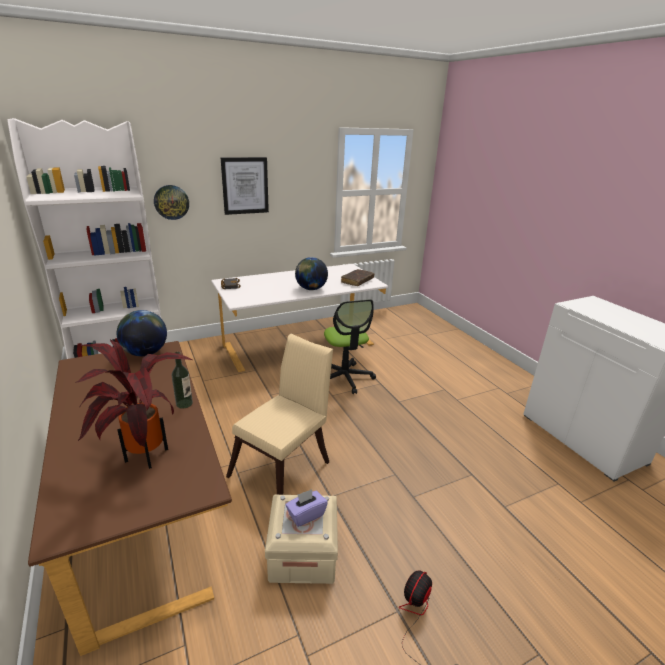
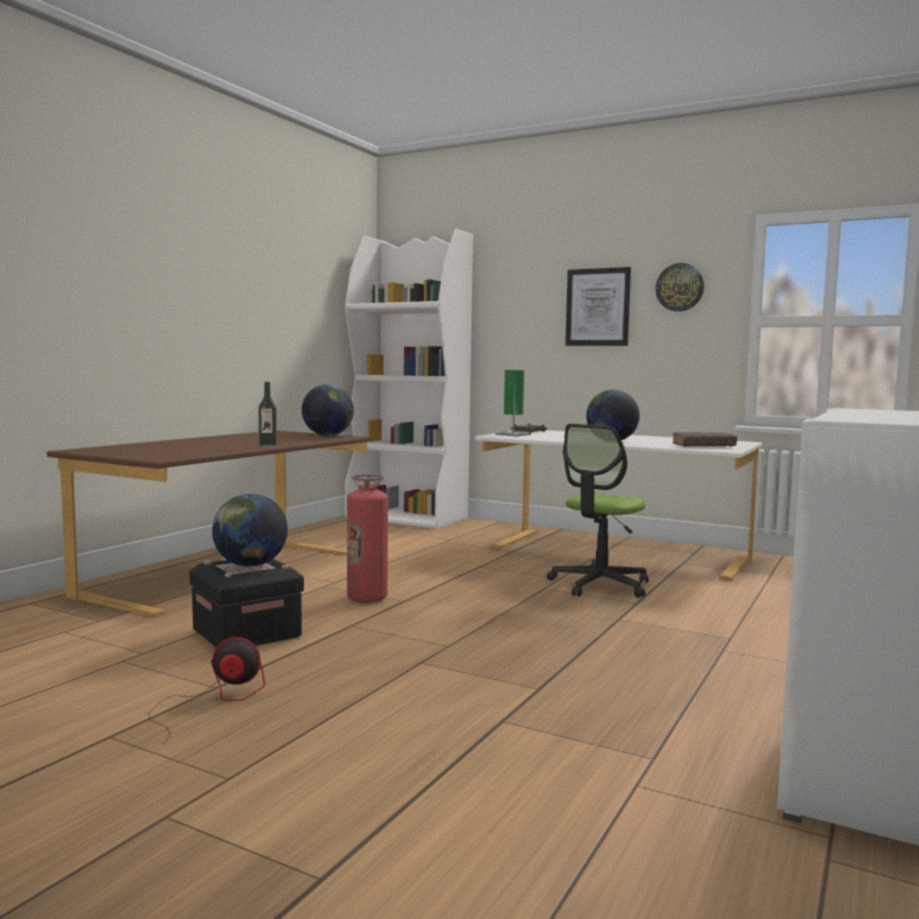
camera: 55 degrees right, 20 degrees down
(142, 457) = (178, 449): potted plant -> none
(171, 202) = (505, 326): wall clock -> wall clock (679, 287)
(241, 296) = (513, 434): none -> green table lamp
(285, 466) = (367, 598): beige chair -> fire extinguisher
(303, 553) = (247, 633): beige storage box -> black storage box
(306, 514) = (250, 565): purple tissue box -> globe

